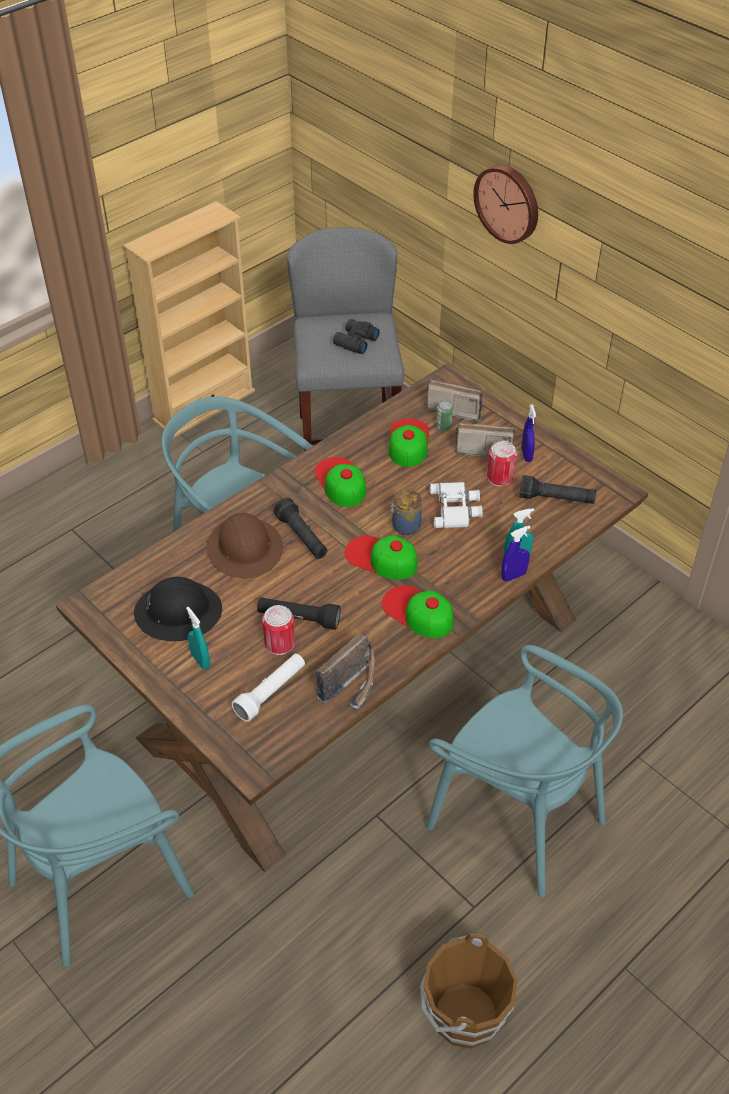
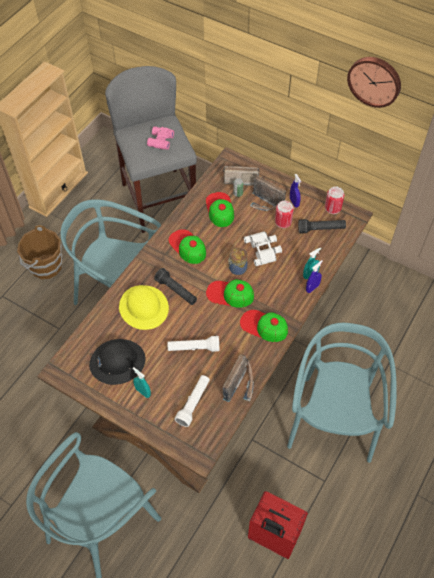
camera: 15 degrees left, 10 degrees up
(245, 549) = (144, 308): brown hard hat -> yellow hard hat
(280, 643) = (187, 368): can -> can (333, 207)
(298, 618) = (193, 348): black flashlight -> white flashlight
(355, 342) = (160, 141): black binoculars -> pink binoculars
(360, 969) = (272, 537): none -> red suitcase
(463, 1014) = (338, 547): brown bucket -> brown bucket (45, 266)
(482, 448) = (266, 204): radio -> radio turned 135 degrees counterclockwise
(508, 203) = (250, 40): wall clock -> wall clock (375, 80)
(517, 818) = (332, 420): turquoise chair -> turquoise chair turned 105 degrees counterclockwise

